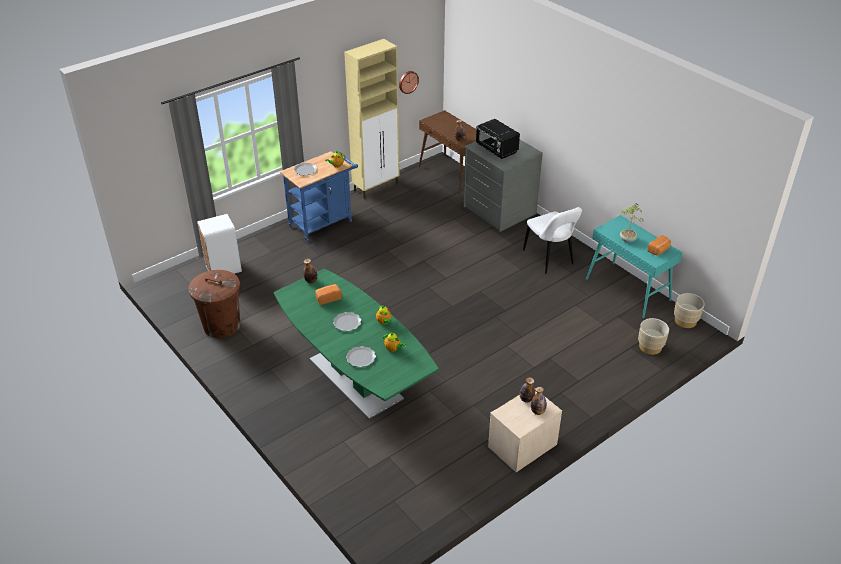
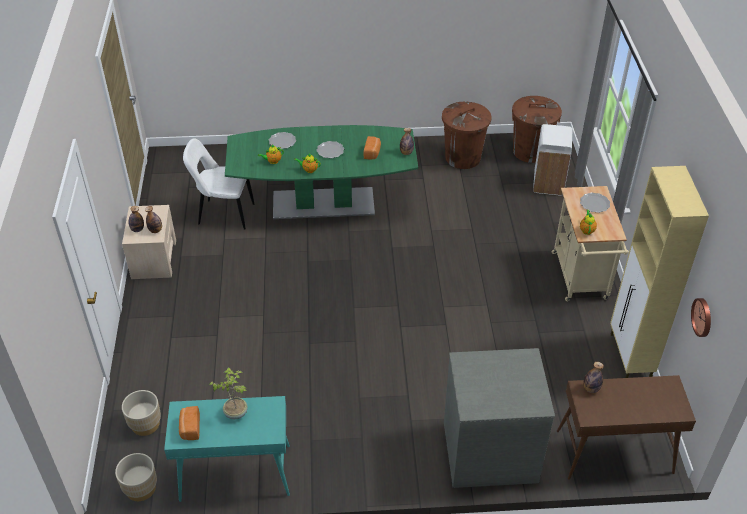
camera: 125 degrees right, 5 degrees up
(183, 292) = (530, 151): none -> brown trash can
(324, 222) = (581, 279): blue cart -> beige cart
(496, 149) = (504, 375): black microwave -> none
(549, 259) = (353, 437): white chair -> white chair (223, 214)

